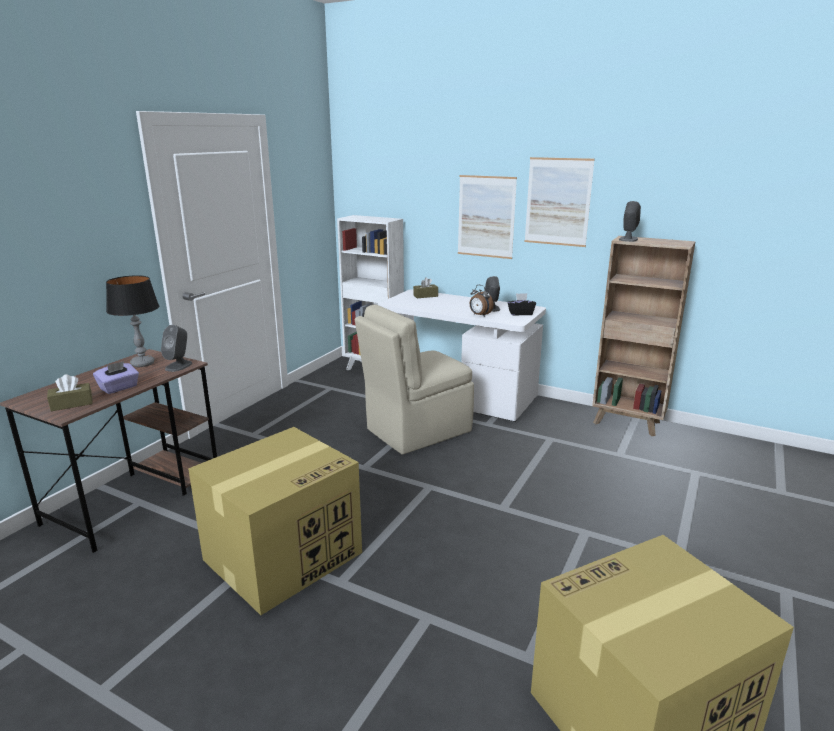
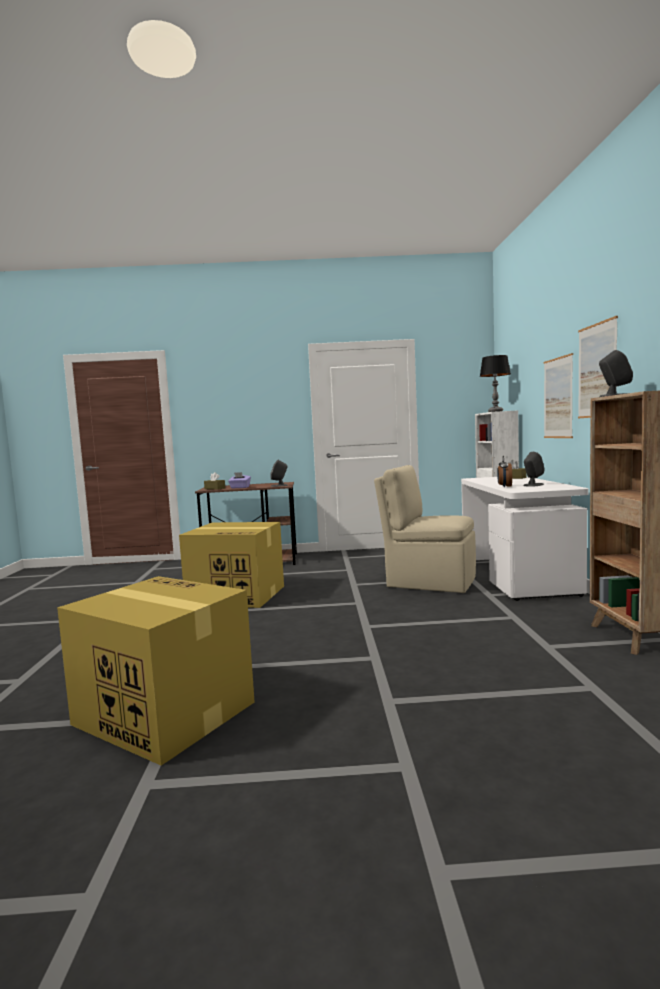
camera: 60 degrees right, 15 degrees down
(143, 363) = (273, 484): table lamp -> table lamp (495, 411)
(520, 313) = (544, 488): black tissue box -> none

